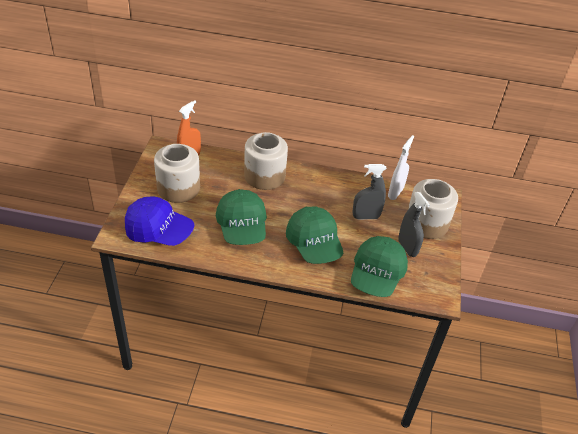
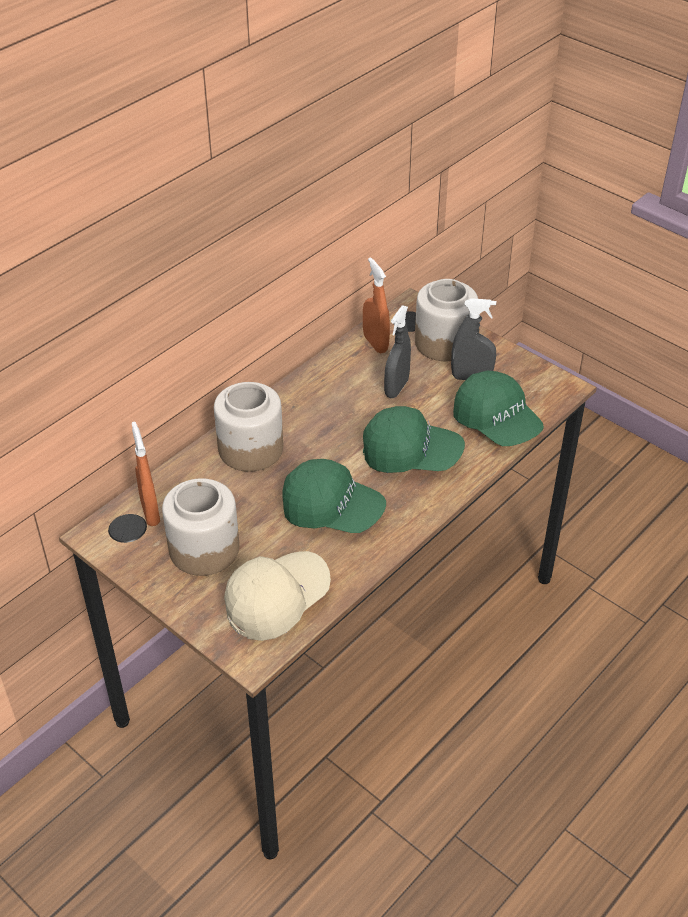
camera: 55 degrees left, 0 degrees up
(159, 231) = (277, 602): blue cap -> beige cap
(395, 193) = (375, 343): white spray bottle -> orange spray bottle

